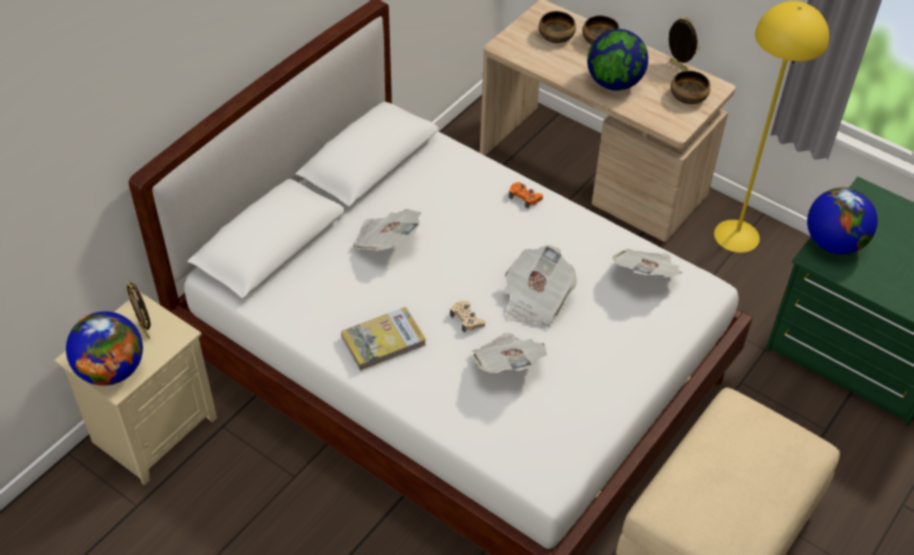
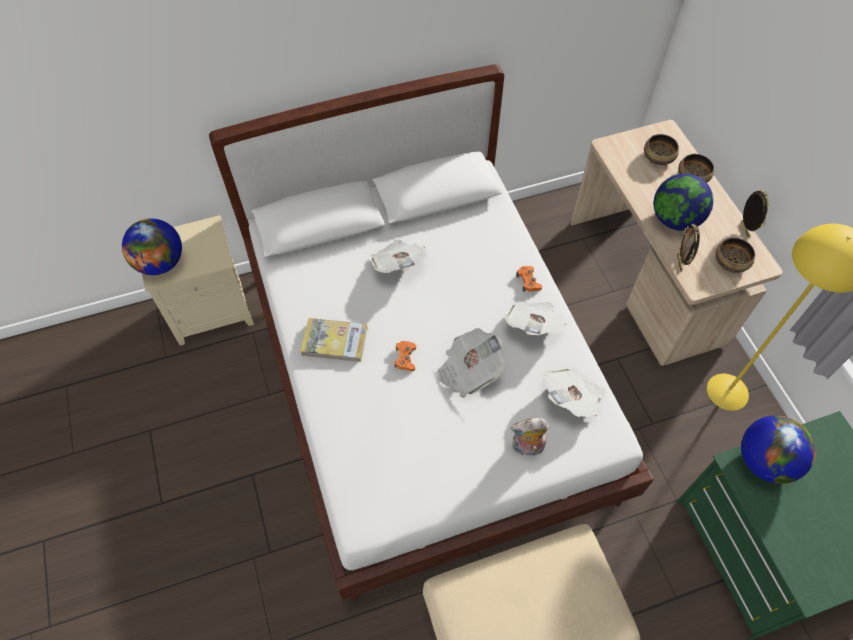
camera: 35 degrees right, 10 degrees up
(145, 330) = (201, 245): picture frame -> picture frame (680, 263)
(467, 319) = (405, 358): beige game controller -> orange game controller
(507, 365) = (405, 412): newspaper -> newspaper (534, 325)
(641, 335) = (527, 448): none -> plush toy

